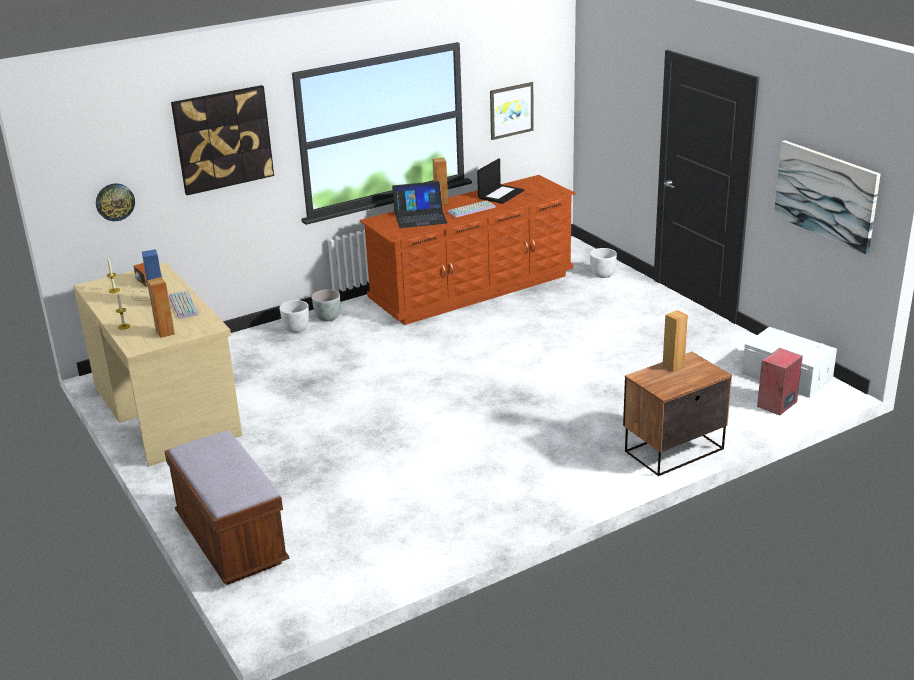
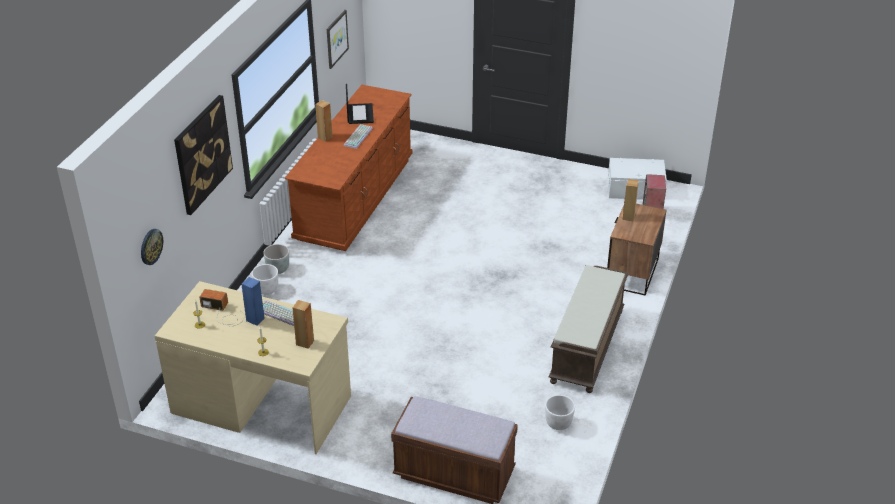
camera: 40 degrees left, 10 degrees up
(420, 217) = (329, 158): laptop -> none
(522, 495) = (587, 347): none -> brown bench
(602, 275) = (433, 150): white planter -> white planter (558, 424)
(826, 195) = (647, 58): picture -> none

